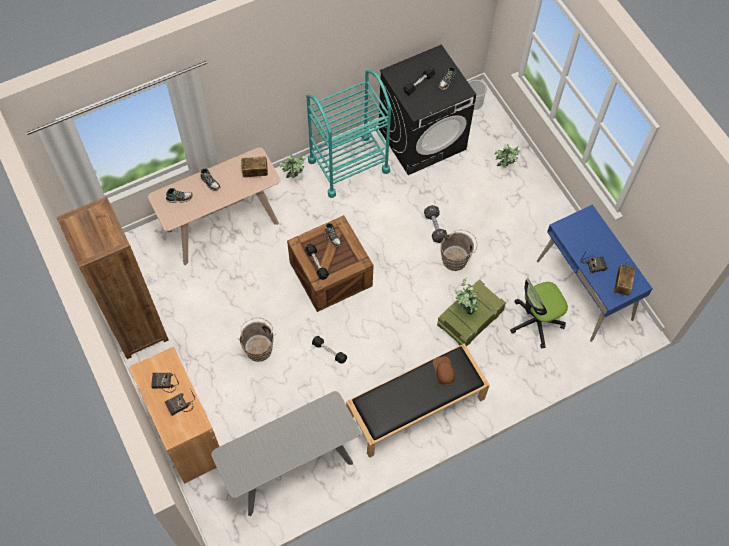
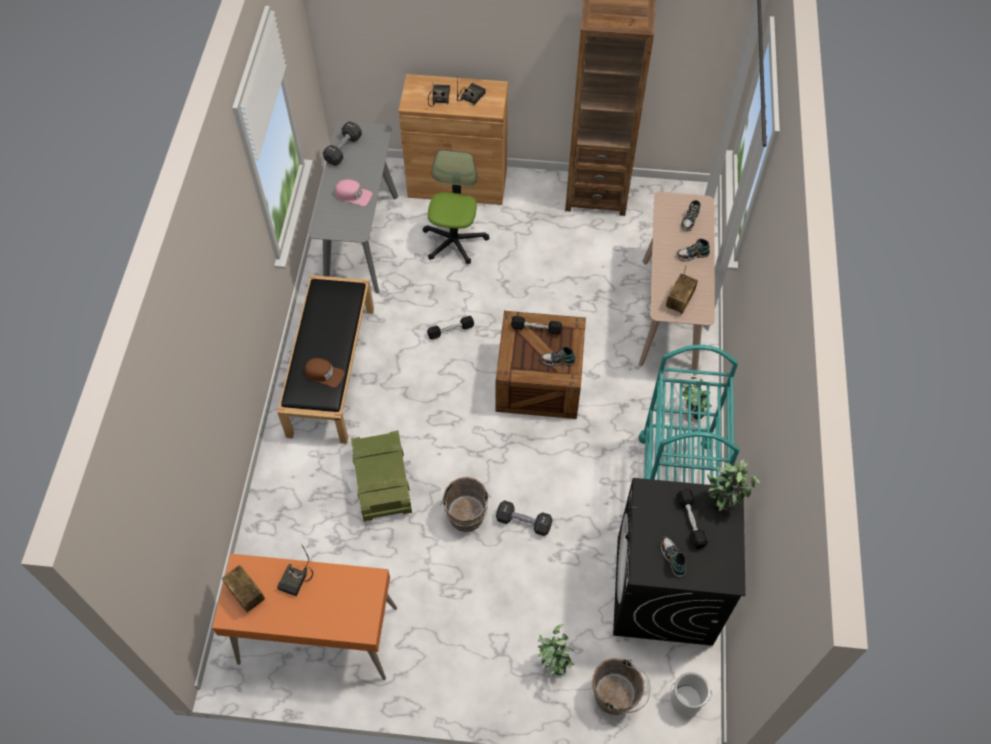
camera: 125 degrees right, 5 degrees down
(259, 347) = (502, 276): brown bucket -> brown bucket (617, 697)
(260, 471) = (343, 149): none -> black dumbbell
(300, 430) = (353, 195): none -> pink cap
(464, 309) = (385, 460): potted plant -> potted plant (723, 501)
(535, 321) = (325, 550): office chair -> office chair (454, 241)
(584, 290) = (318, 636): blue desk -> orange desk

